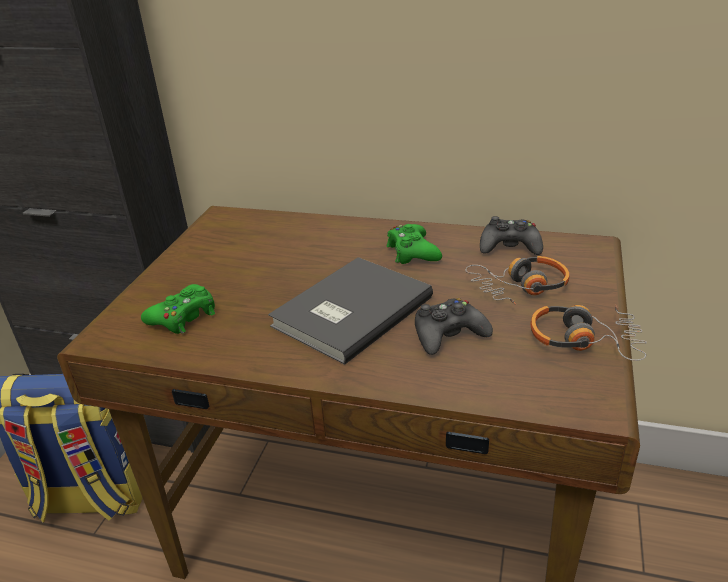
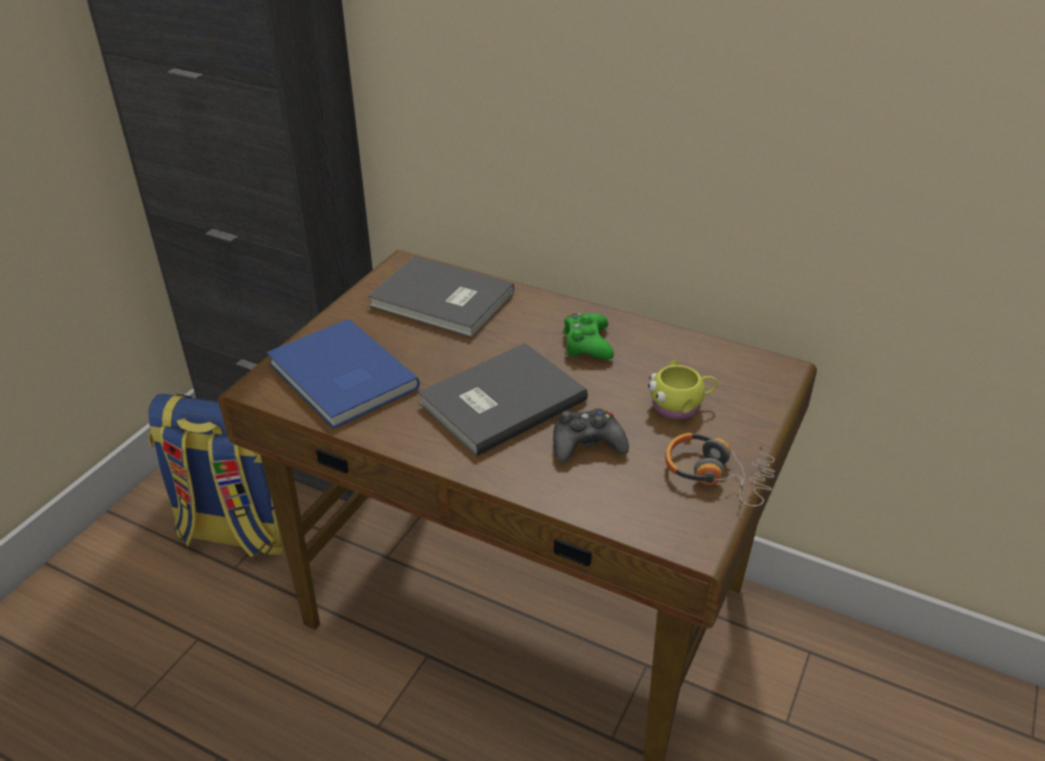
camera: 10 degrees right, 5 degrees up
(183, 317) = (340, 378): green game controller -> blue book
(265, 239) = (442, 302): none -> grey book
(510, 246) = (692, 355): black game controller -> none
(520, 288) = (680, 405): headphones -> yellow mug

